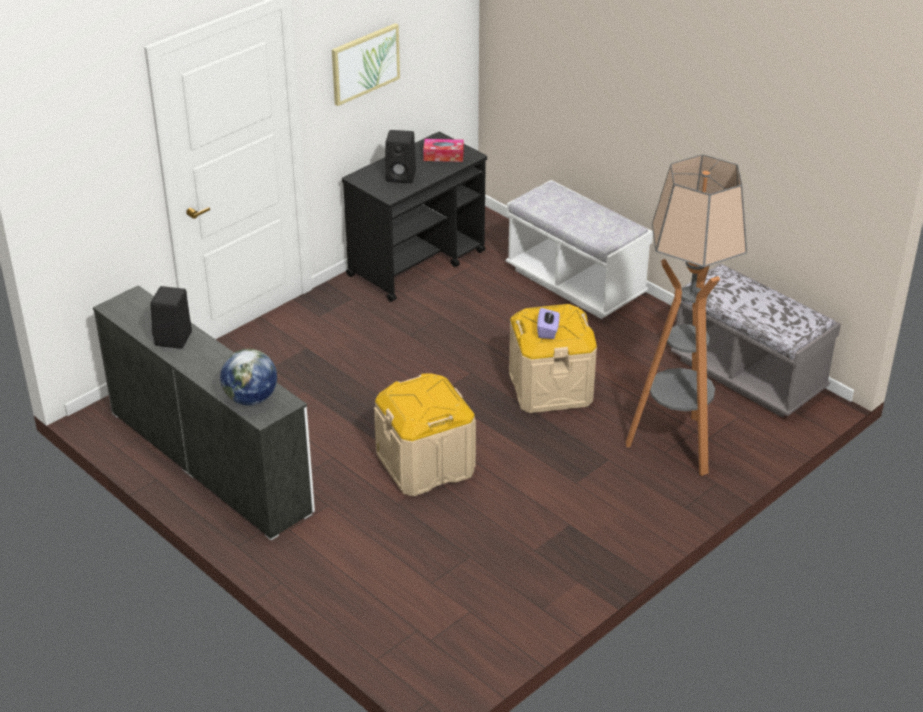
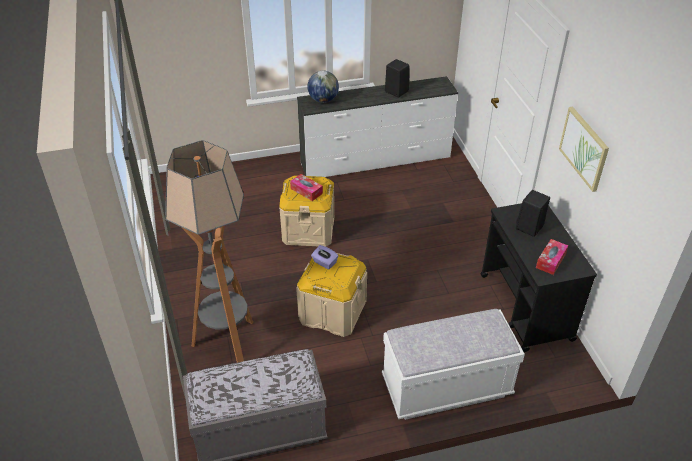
camera: 120 degrees right, 5 degrees up
(430, 395) = (306, 191): none -> tissue box

